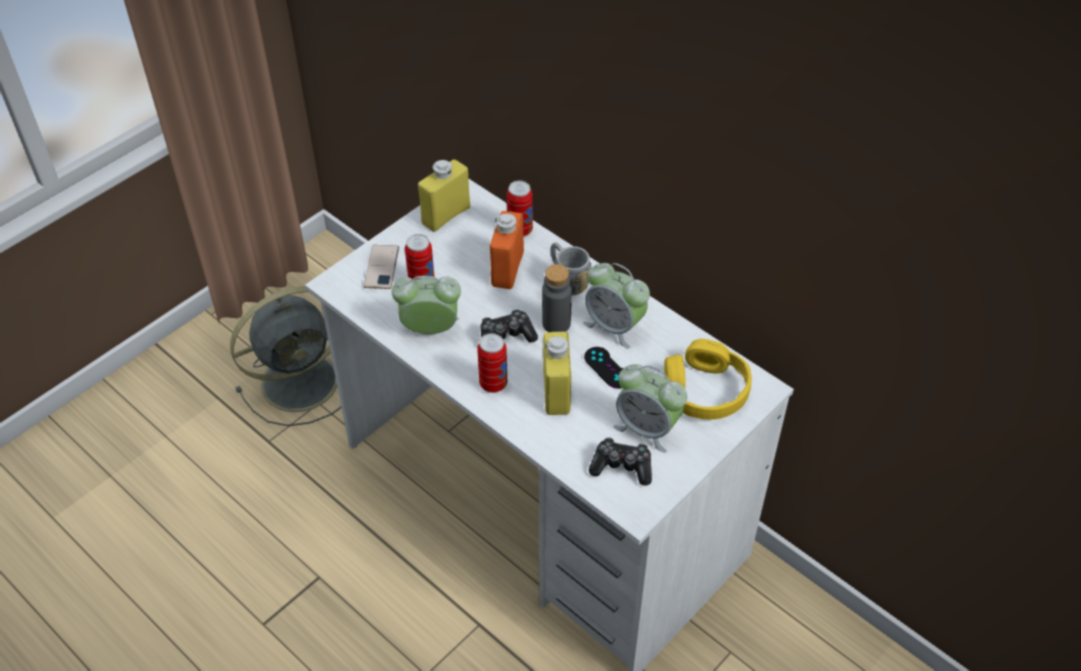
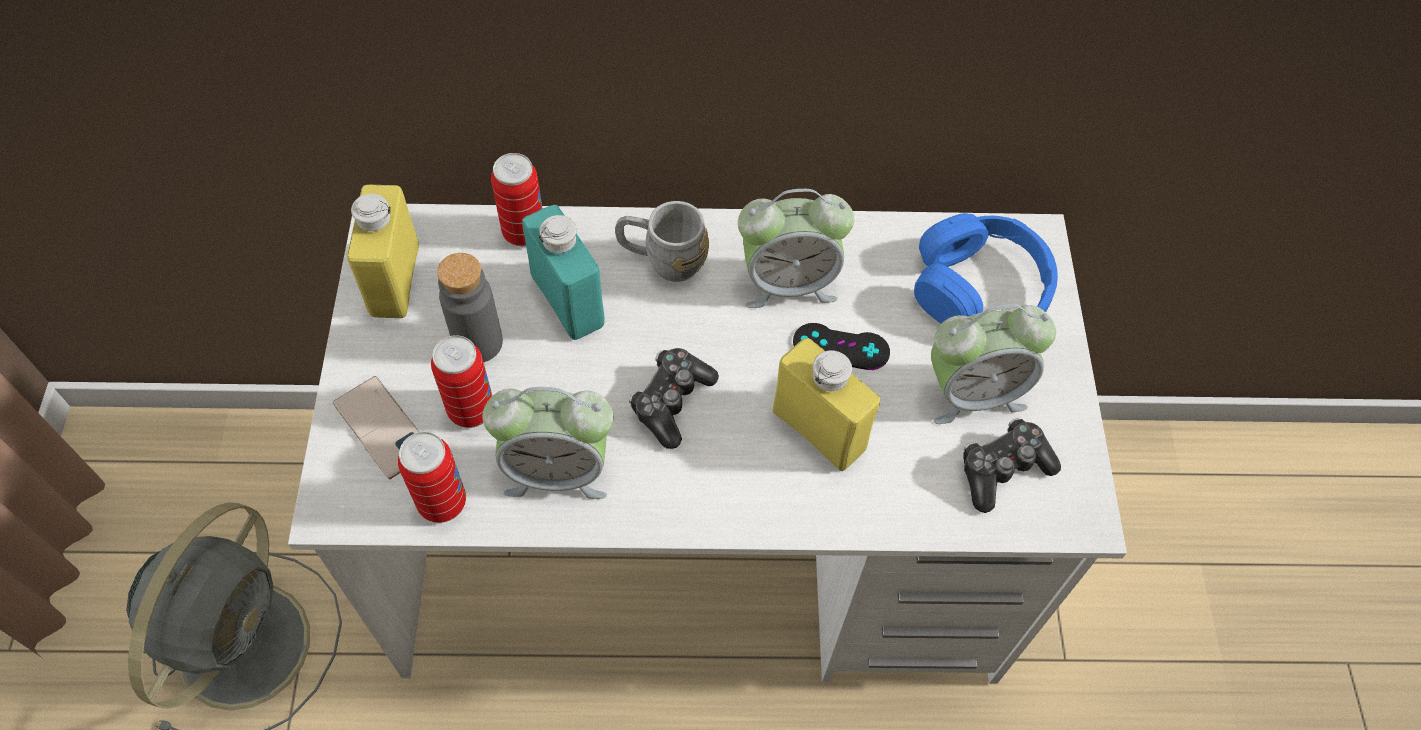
camera: 45 degrees left, 10 degrees up
(430, 330) = (557, 470): alarm clock -> alarm clock turned 135 degrees counterclockwise
(493, 384) = (728, 483): can -> can (442, 502)
(507, 269) = (568, 301): orange bottle -> turquoise bottle
(556, 323) = (714, 332): grey bottle -> grey bottle (478, 342)
(705, 390) = (979, 290): yellow headphones -> blue headphones

